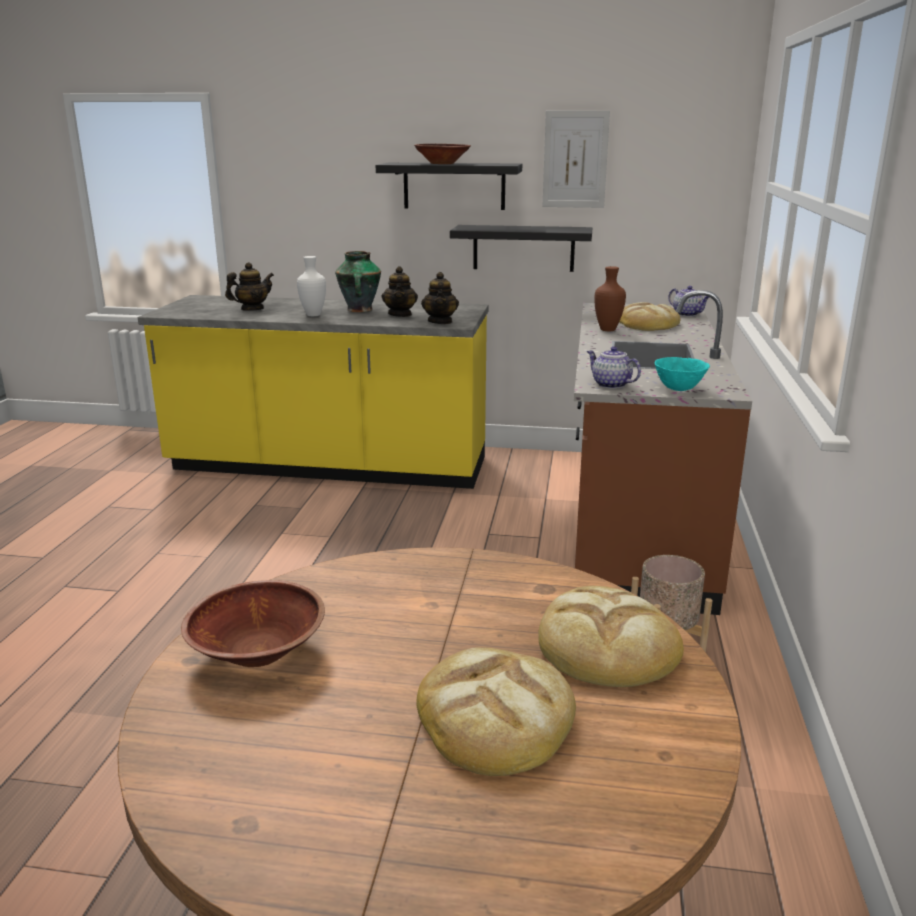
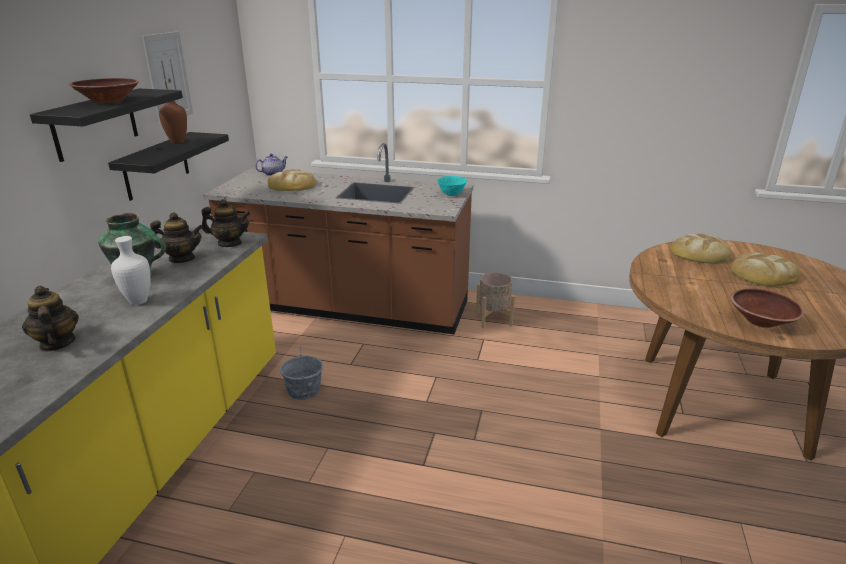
camera: 85 degrees left, 5 degrees up
(429, 514) = (304, 390): none -> grey bucket
(607, 330) = (304, 196): brown vase -> brown vase (178, 143)
(610, 384) = (440, 207): teapot -> none

